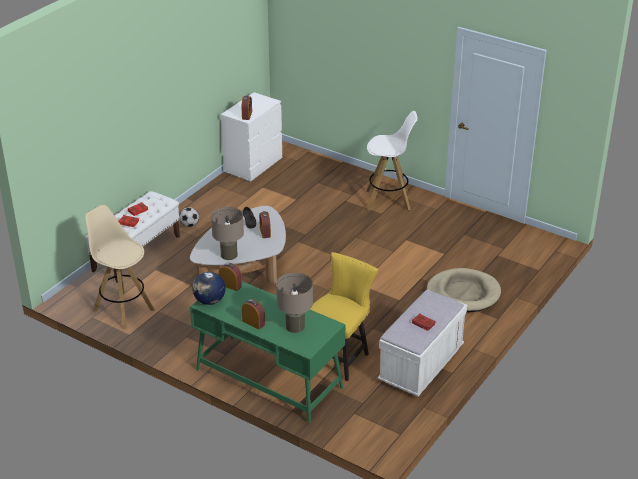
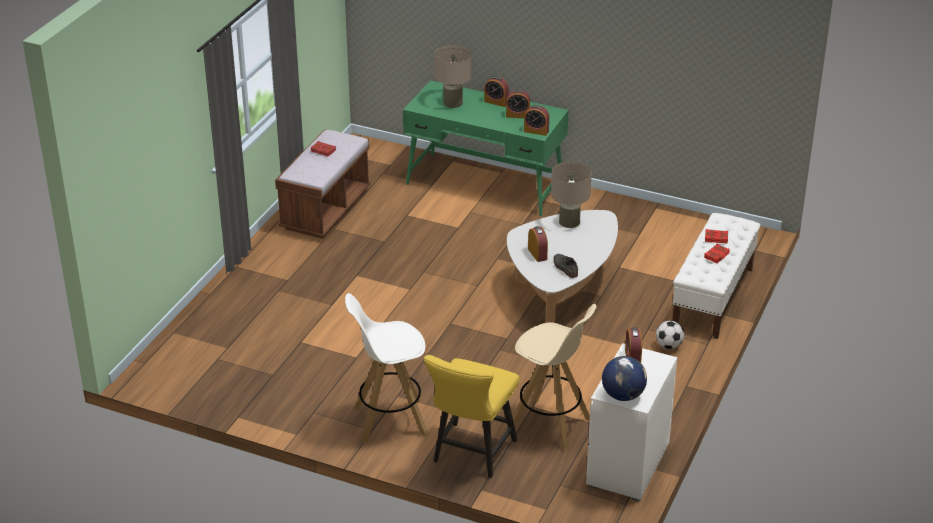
camera: 170 degrees right, 0 degrees up
(123, 309) = (681, 231): beige stool -> beige stool (551, 424)
(209, 301) = (550, 115): globe -> globe (623, 395)
(239, 305) = (517, 115): none -> alarm clock
(339, 356) = (416, 210): yellow chair -> yellow chair (471, 454)
(421, 365) = (325, 210): white bench -> brown bench
(463, 293) = (277, 291): beige dog bed -> none

